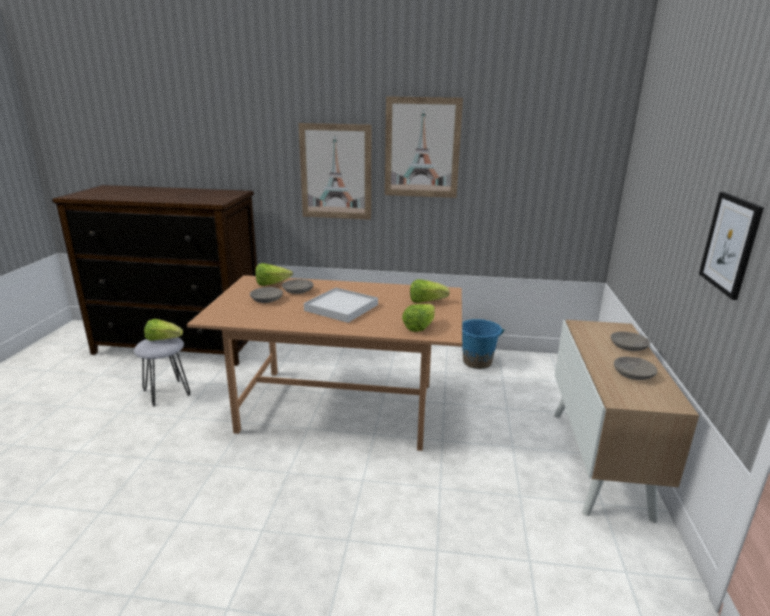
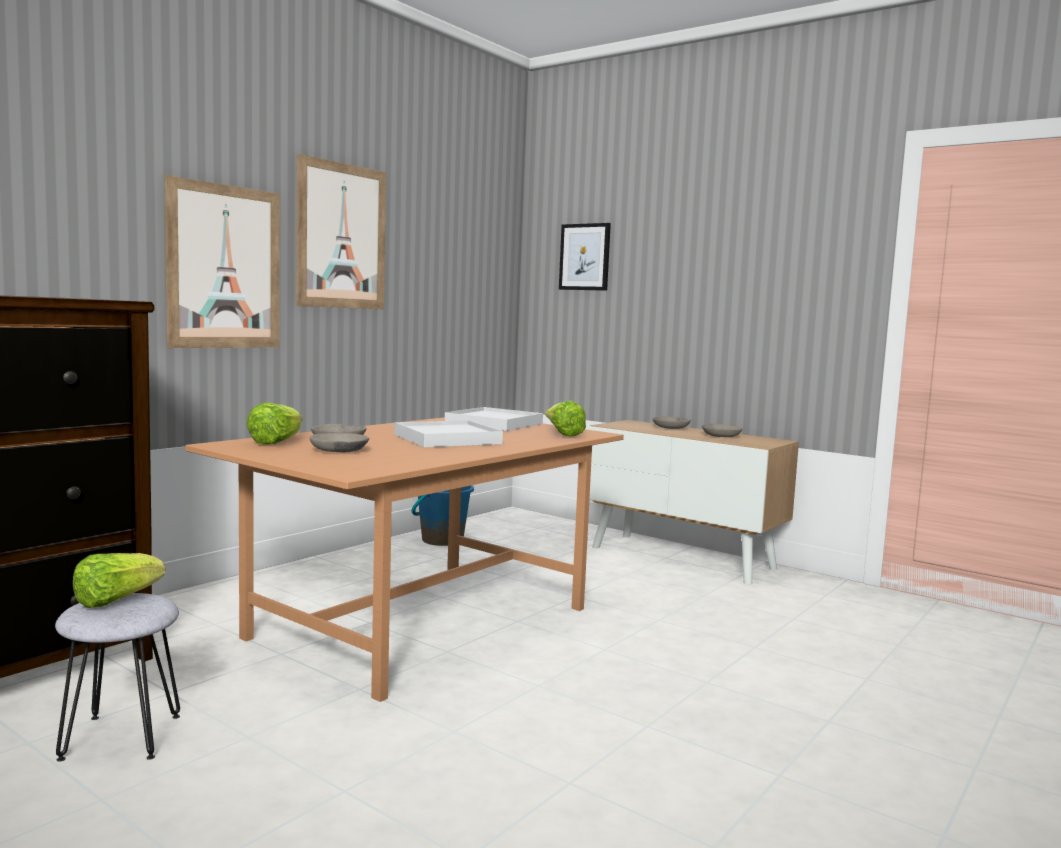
camera: 60 degrees left, 15 degrees down
(426, 301) = (494, 424): lettuce -> white tray
(730, 244) = (770, 296): picture -> picture (584, 257)

